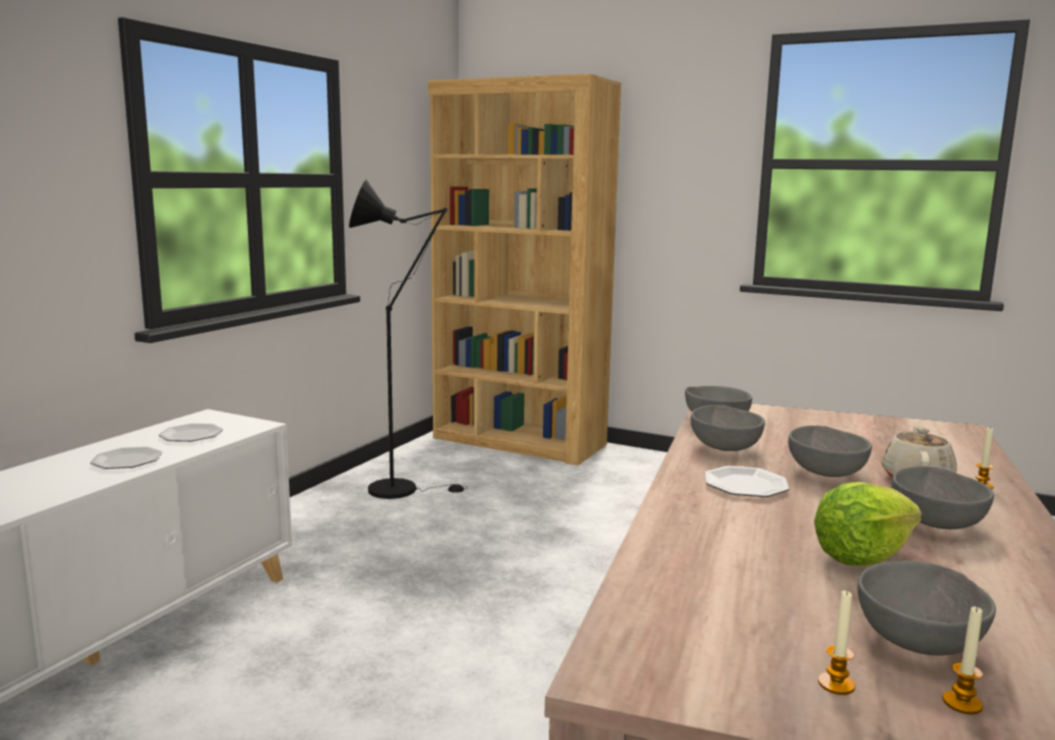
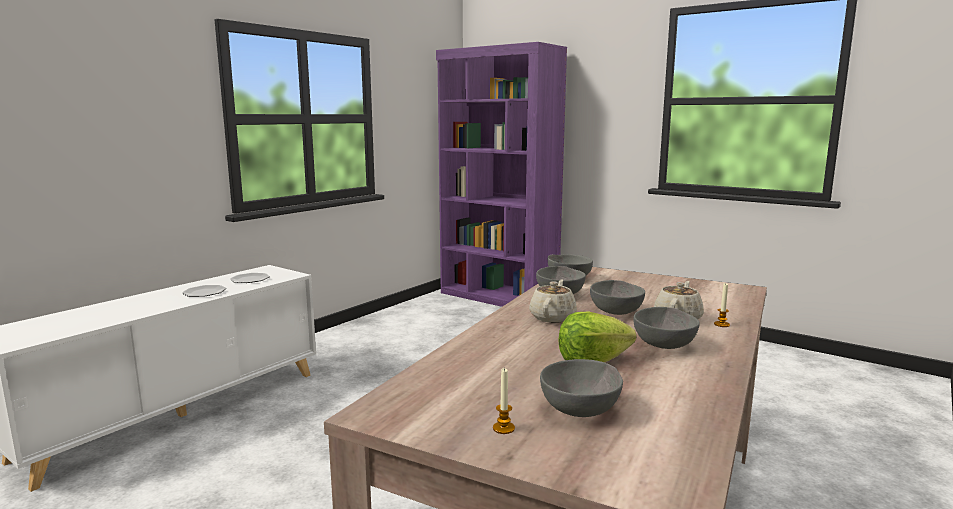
camera: 10 degrees right, 0 degrees up
(402, 489) = (407, 324): black floor lamp -> none
(519, 442) = (498, 297): brown bookcase -> purple bookcase
(746, 485) = (553, 317): plate -> beige teapot
(962, 703) = (575, 444): candle -> none

